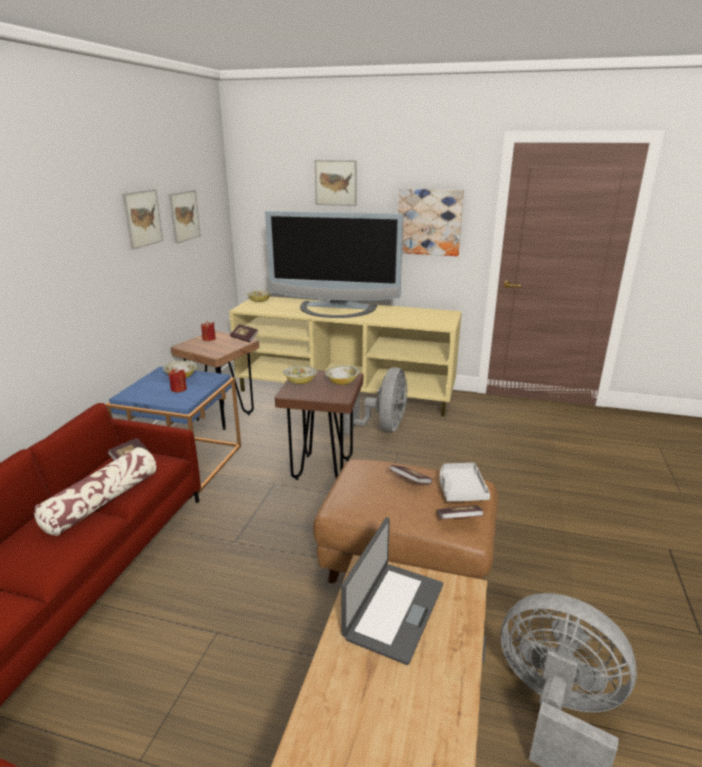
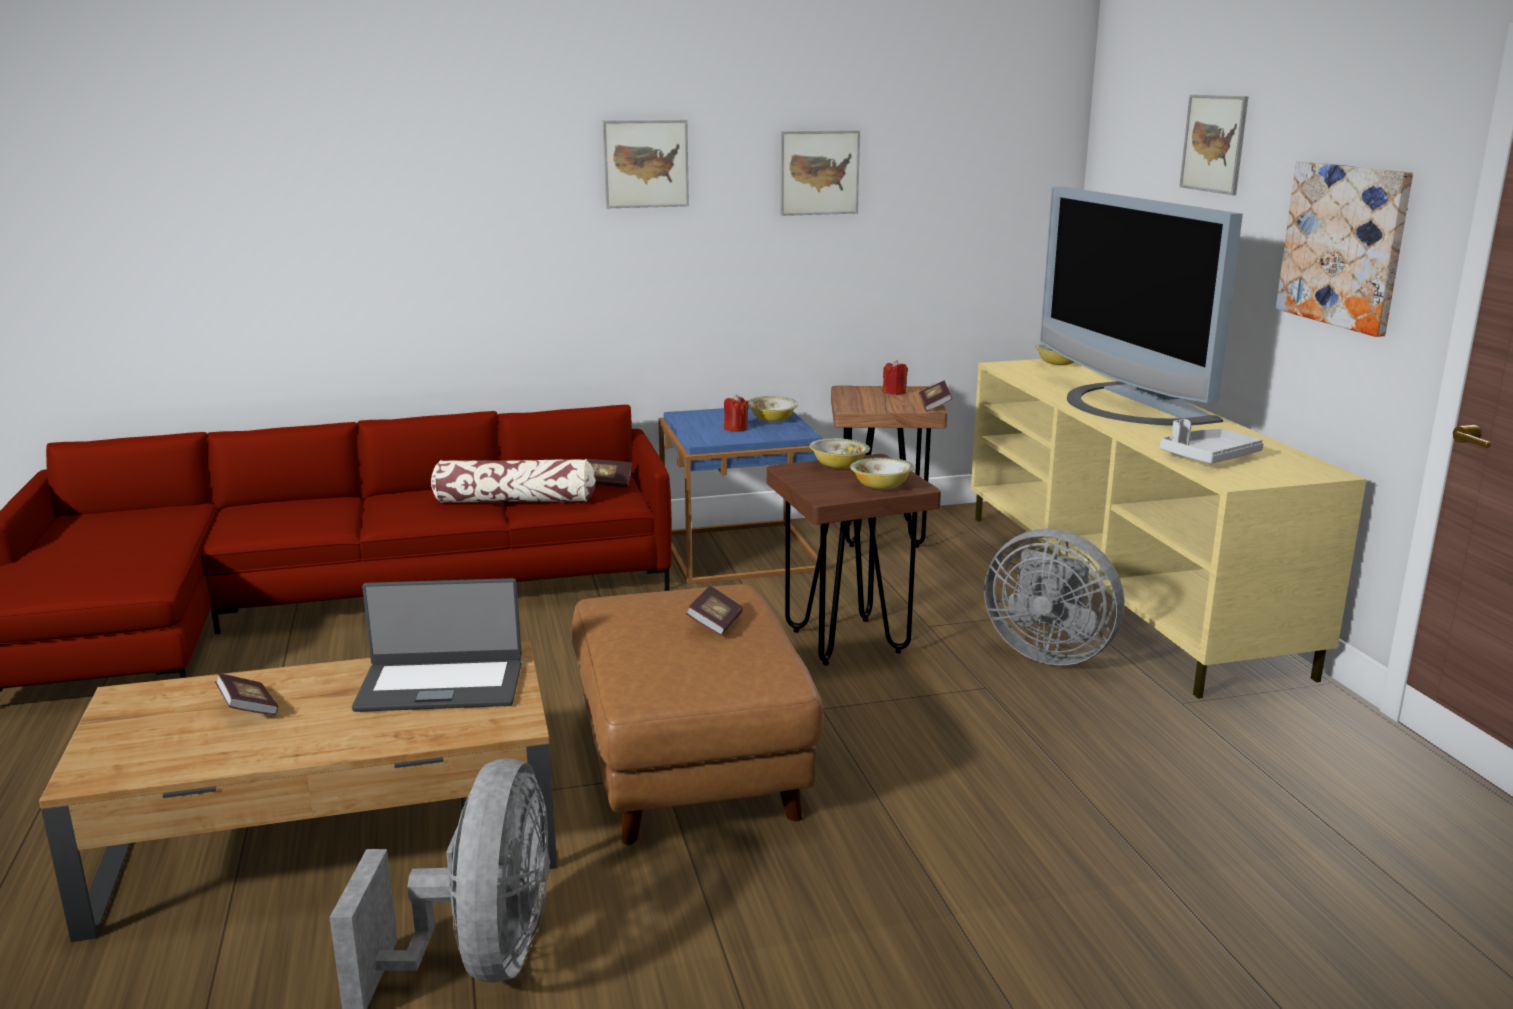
camera: 60 degrees right, 5 degrees down
(184, 216) = (929, 181): picture -> picture (646, 164)
(383, 428) = (1048, 652): grey fan -> grey fan turned 45 degrees clockwise
(459, 520) = (650, 676): book -> book (248, 709)
(460, 489) = (738, 663): grey tray -> grey tray (1209, 457)

